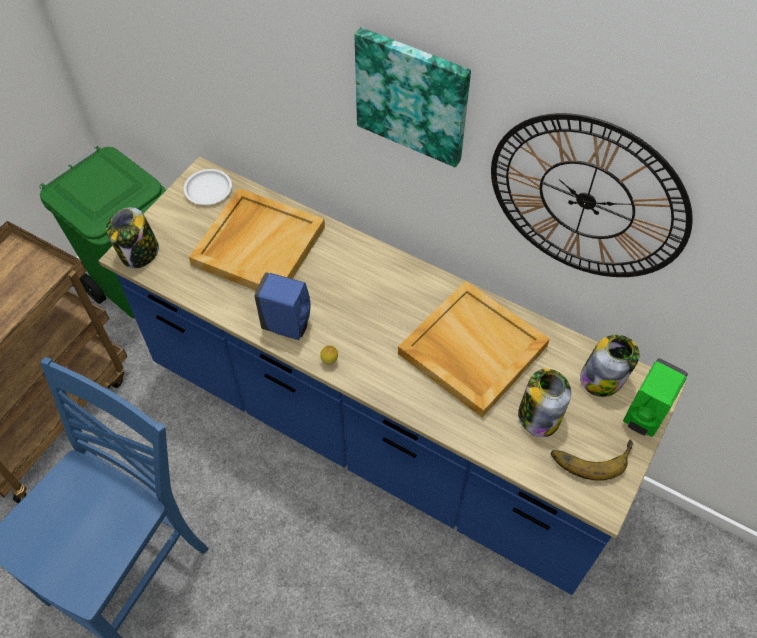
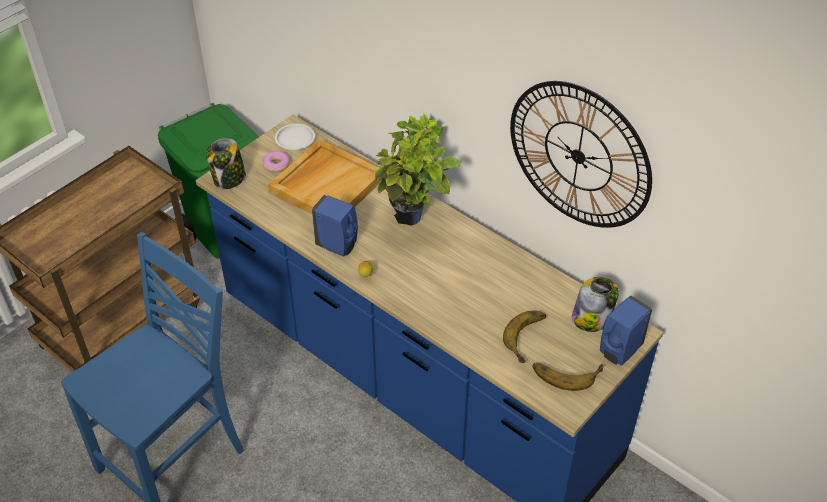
camera: 10 degrees right, 10 degrees down
(193, 227) = (276, 165): none -> donut
(371, 279) = (414, 221): none -> potted plant
(413, 95) = (455, 64): picture -> none
(471, 350) = (485, 283): beige tray -> none
(538, 416) = (530, 338): jar -> banana
(643, 417) = (619, 351): green soap dispenser -> blue soap dispenser

